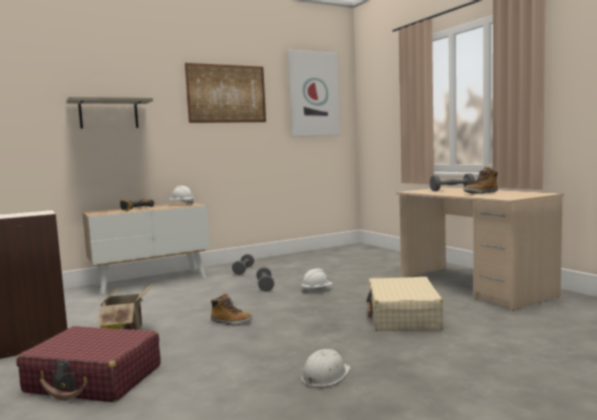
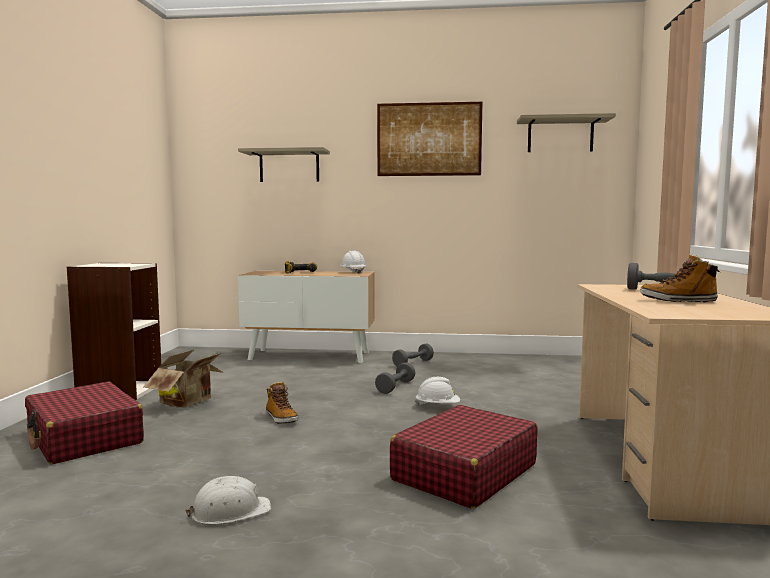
camera: 35 degrees right, 0 degrees up
(313, 94) = (560, 136): picture -> shelf
(403, 317) = (464, 472): beige suitcase -> red suitcase

